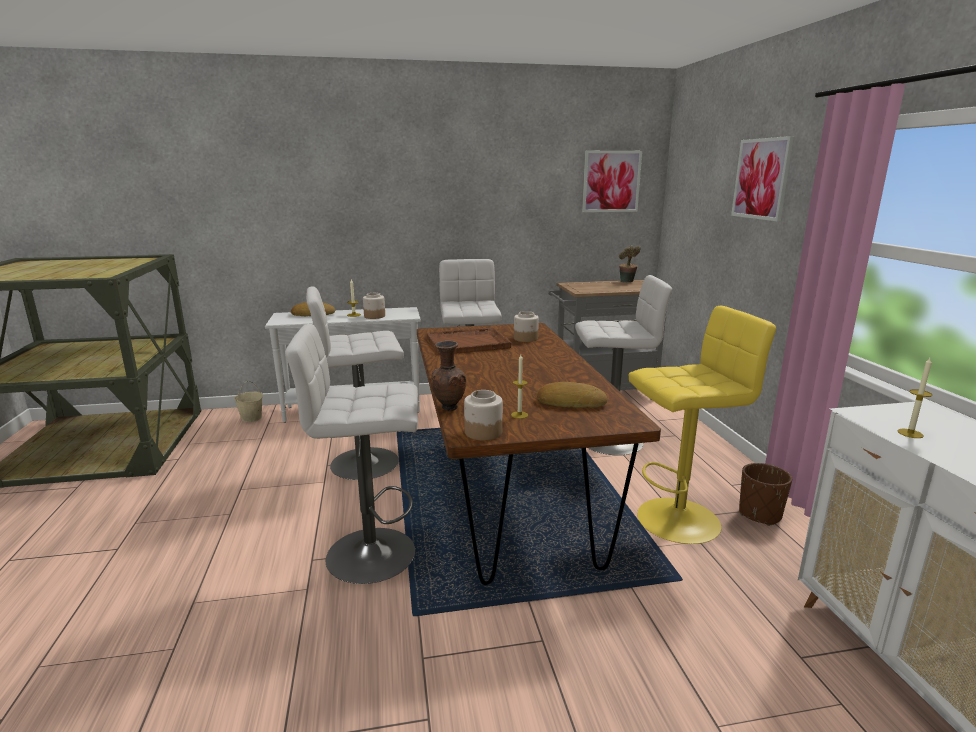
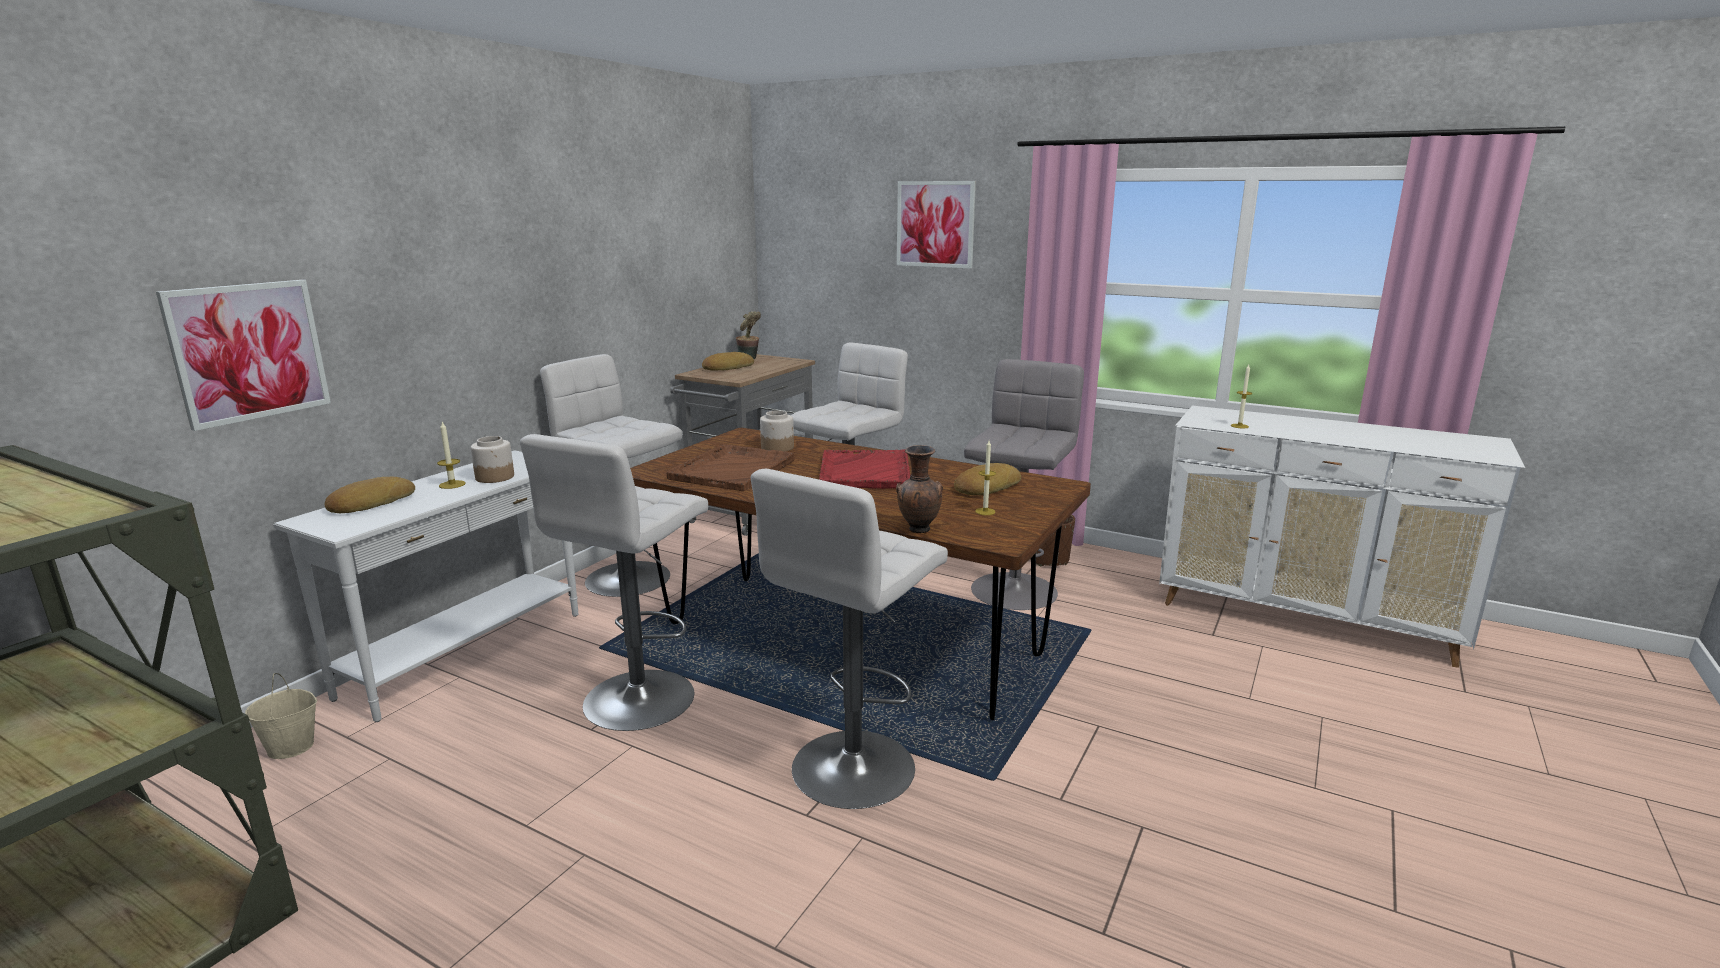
camera: 50 degrees left, 0 degrees up
(483, 432) = (1003, 535): jar -> none
(527, 367) = (865, 472): none -> red tray
(598, 284) = (727, 367): none -> bread
(611, 181) = (709, 229): picture -> picture (248, 351)
(679, 520) = (1015, 591): yellow stool -> grey stool

